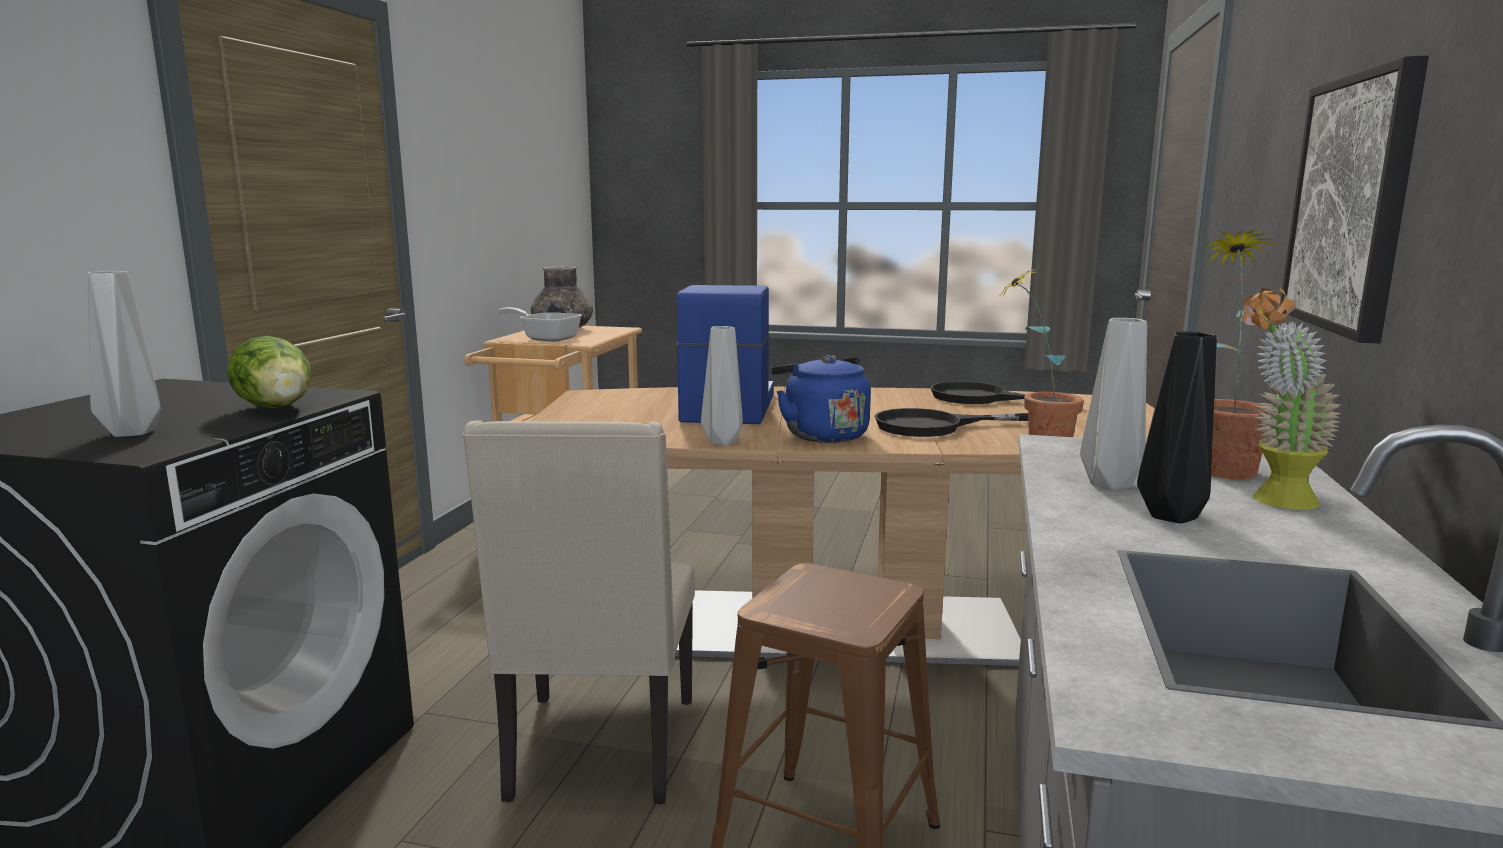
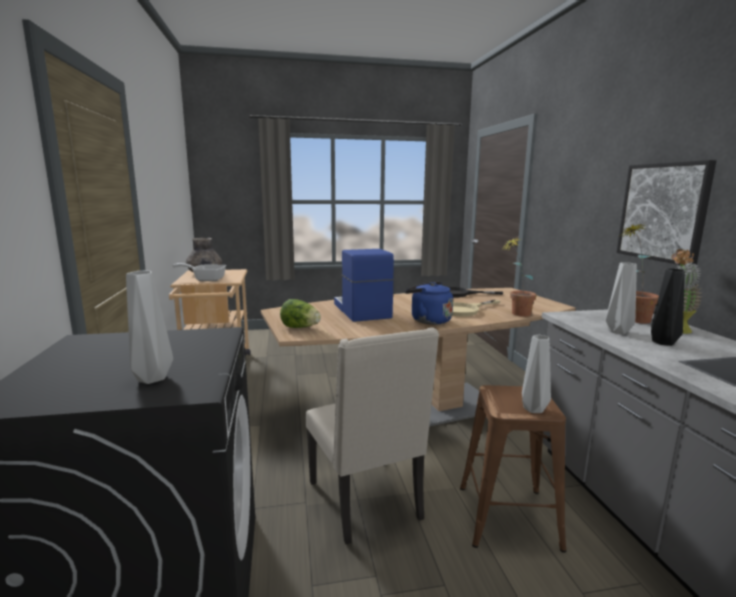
camera: 25 degrees left, 0 degrees up
(279, 409) = (211, 347): lettuce -> lettuce (300, 327)
(724, 441) = (392, 329): grey vase -> grey vase (533, 409)
(933, 426) = (464, 310): black frying pan -> beige frying pan

